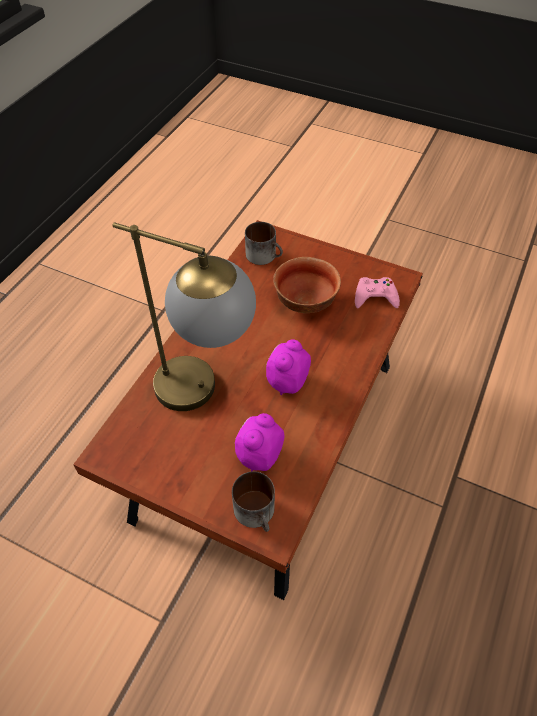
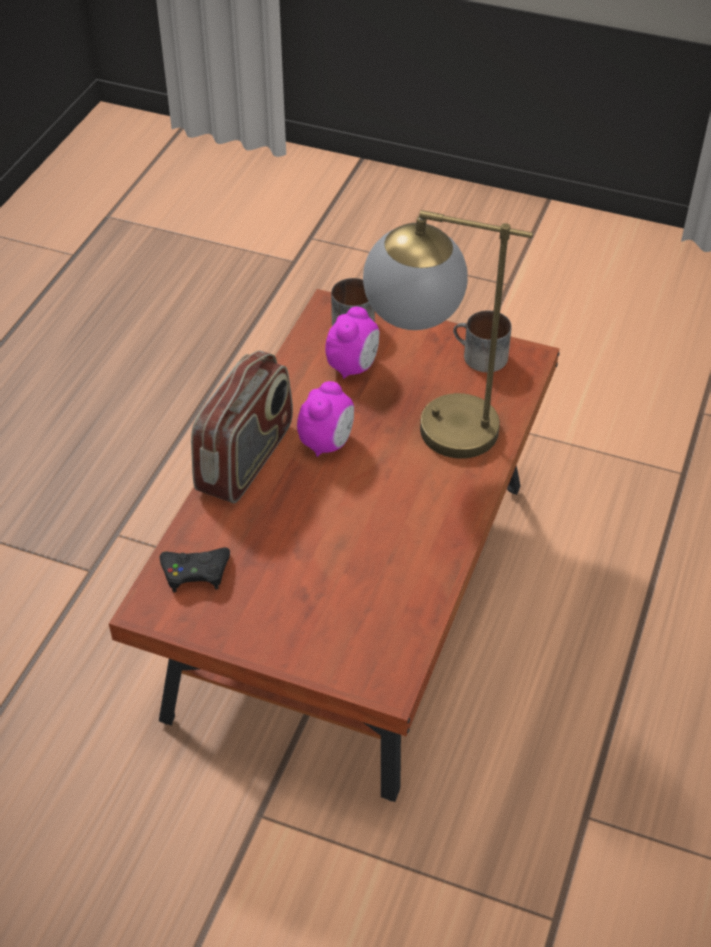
camera: 175 degrees right, 5 degrees down
(265, 255) = (381, 637): mug -> mug (479, 357)
(304, 301) = (308, 557): bowl -> none
(347, 373) = (246, 459): none -> radio
(375, 296) = (195, 572): pink game controller -> black game controller

